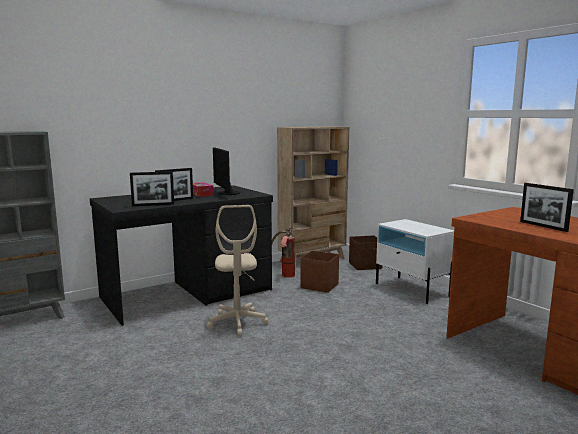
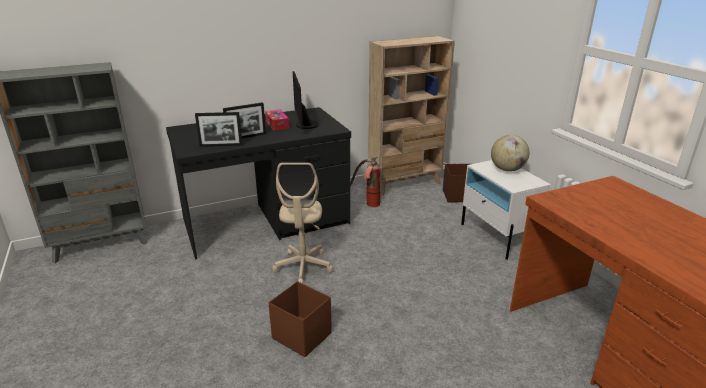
camera: 10 degrees right, 15 degrees up
(319, 285) = (400, 222): brown storage box -> brown storage box (301, 335)
(414, 224) = (507, 169): none -> globe
(543, 226) = (625, 225): picture frame -> none

